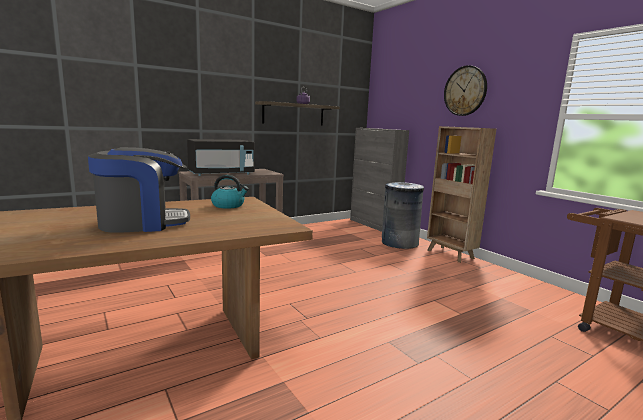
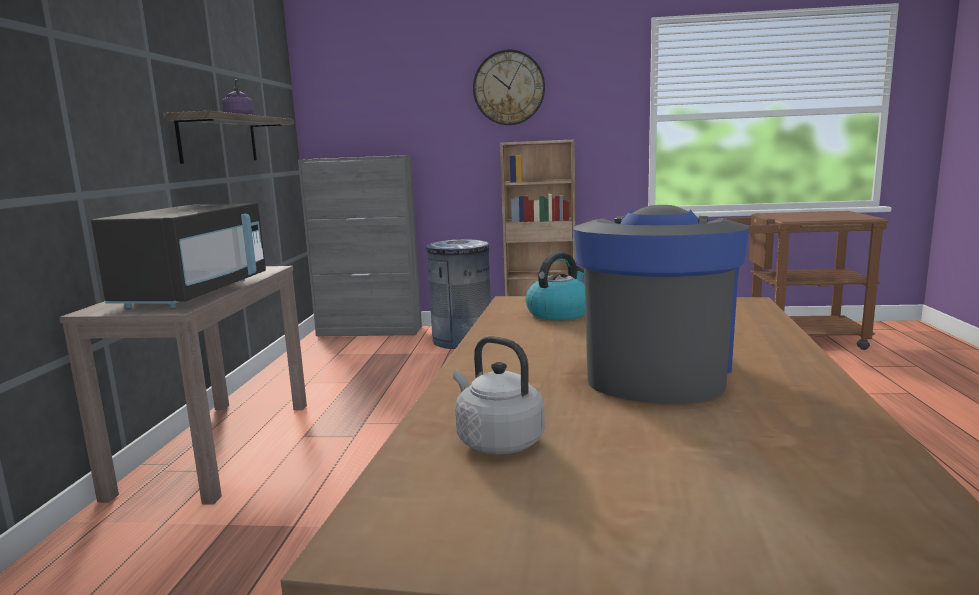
camera: 50 degrees left, 0 degrees up
(54, 215) = (496, 441): none -> grey kettle

